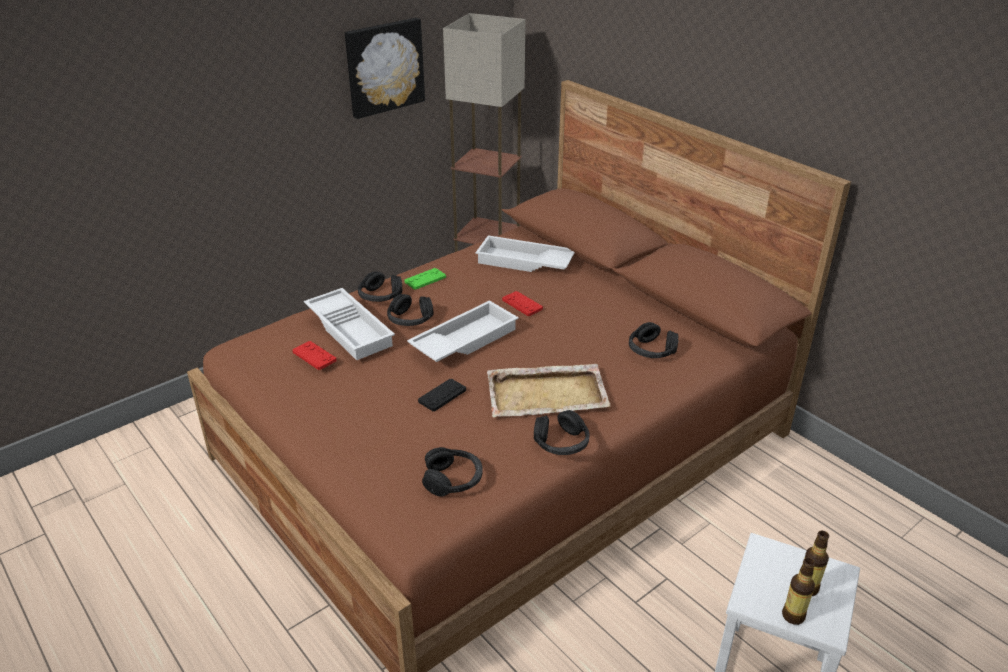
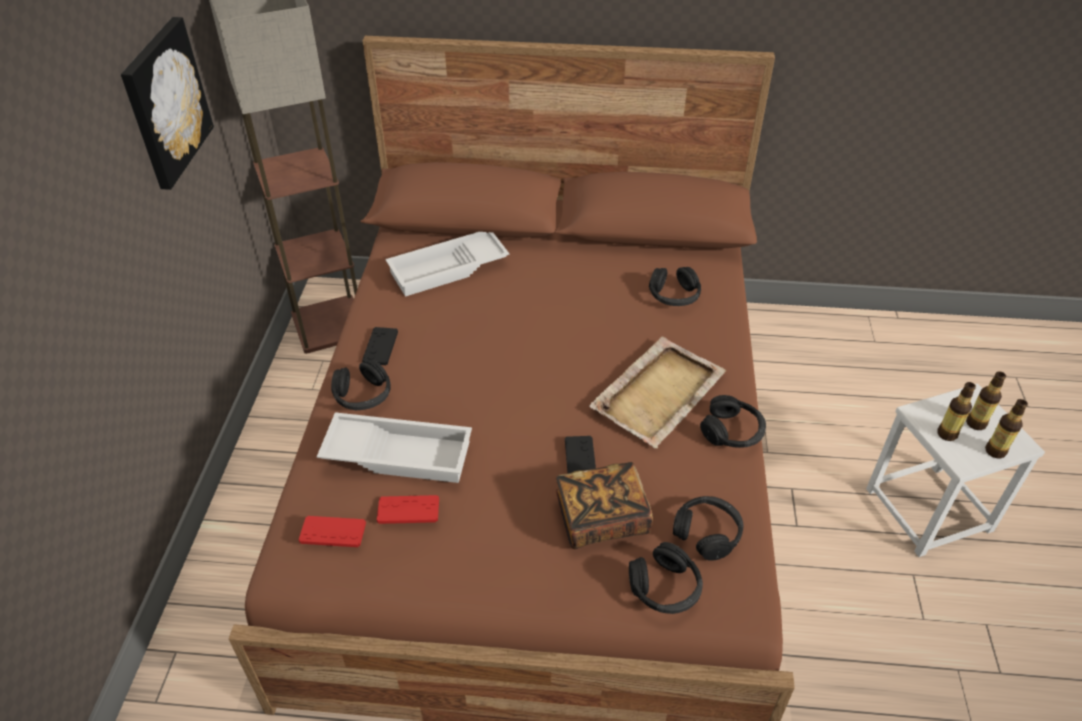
camera: 45 degrees left, 10 degrees up
(406, 429) = (601, 518): none -> book
(410, 319) = (435, 401): black headphones -> black headphones (665, 588)
(425, 279) = (380, 347): green game controller -> black game controller
(464, 339) = (518, 388): white tray -> none
(522, 304) = (512, 316): red game controller -> red game controller (332, 532)
(766, 576) = (947, 434): none -> bottle

